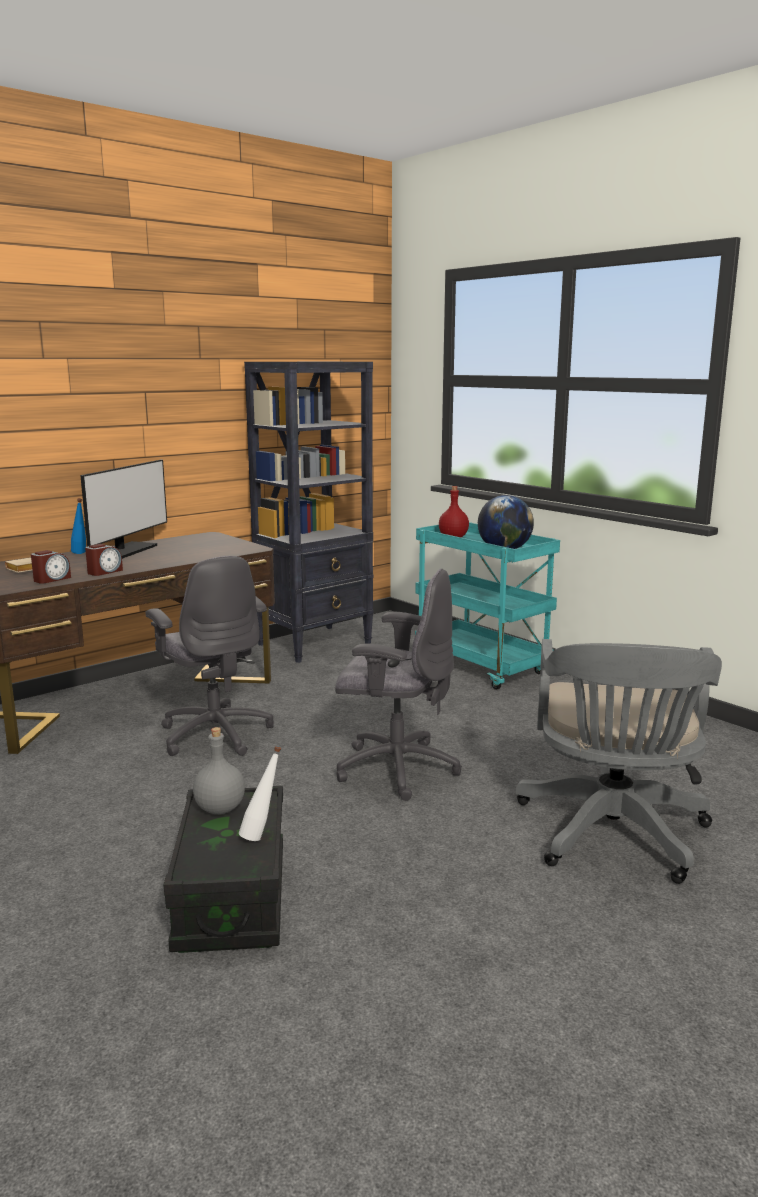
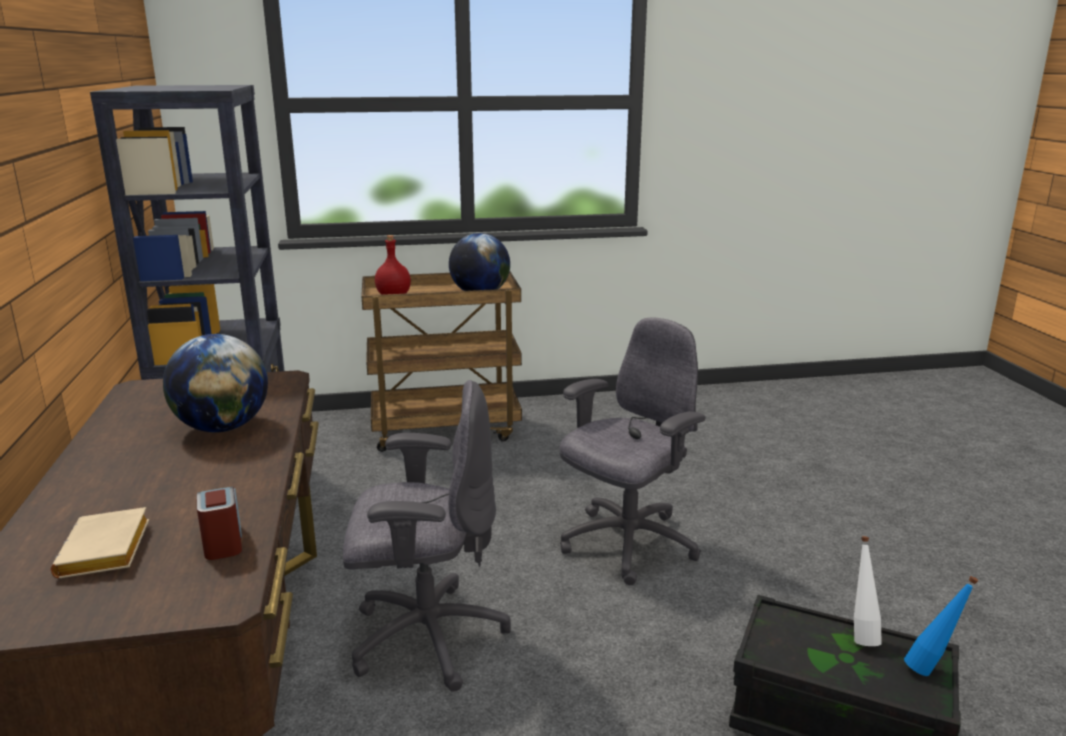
camera: 60 degrees left, 5 degrees up
(81, 554) = (69, 494): blue bottle -> blue bottle (931, 669)
(104, 572) = (246, 491): alarm clock -> none
(125, 551) = (125, 457): monitor -> none
(174, 554) = (223, 428): none -> globe
(221, 808) = (788, 649): grey bottle -> none
(482, 668) = (446, 429): turquoise cart -> brown cart
(612, 836) = (812, 492): grey office chair -> none

